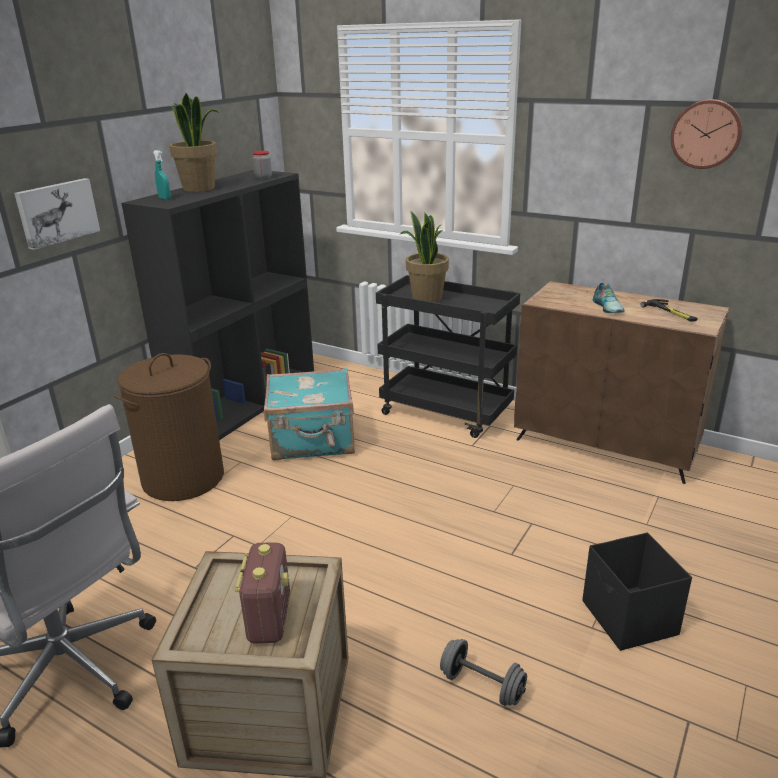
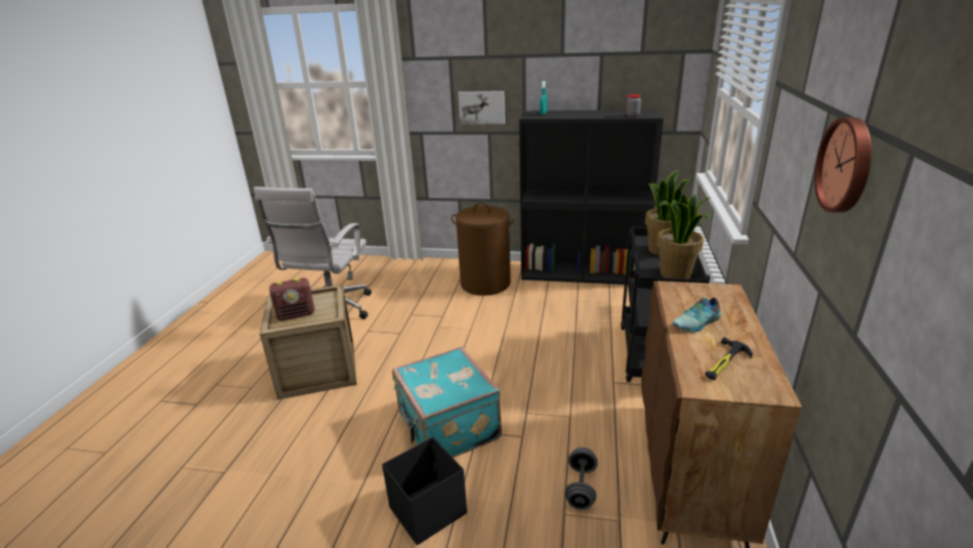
camera: 70 degrees right, 0 degrees up
(199, 188) = (578, 113): potted plant -> potted plant (675, 274)
(313, 441) = (558, 311): turquoise suitcase -> turquoise suitcase (447, 428)
(482, 685) = (345, 442): grey dumbbell -> grey dumbbell (581, 488)

